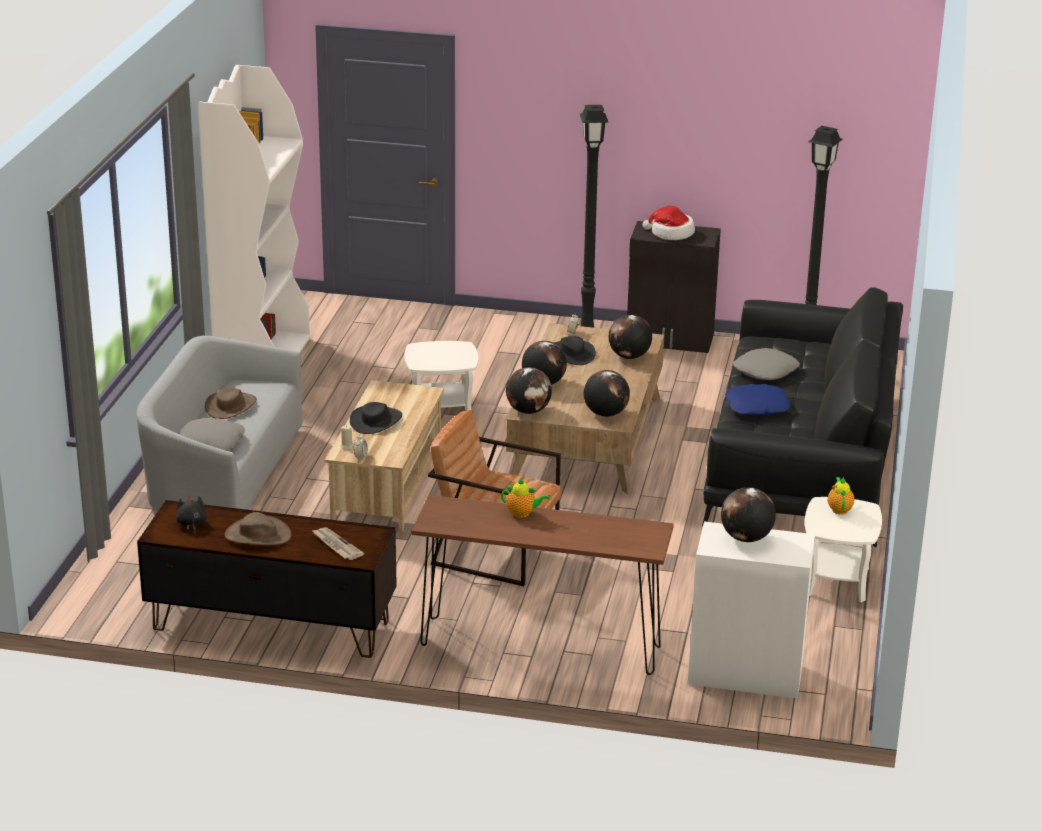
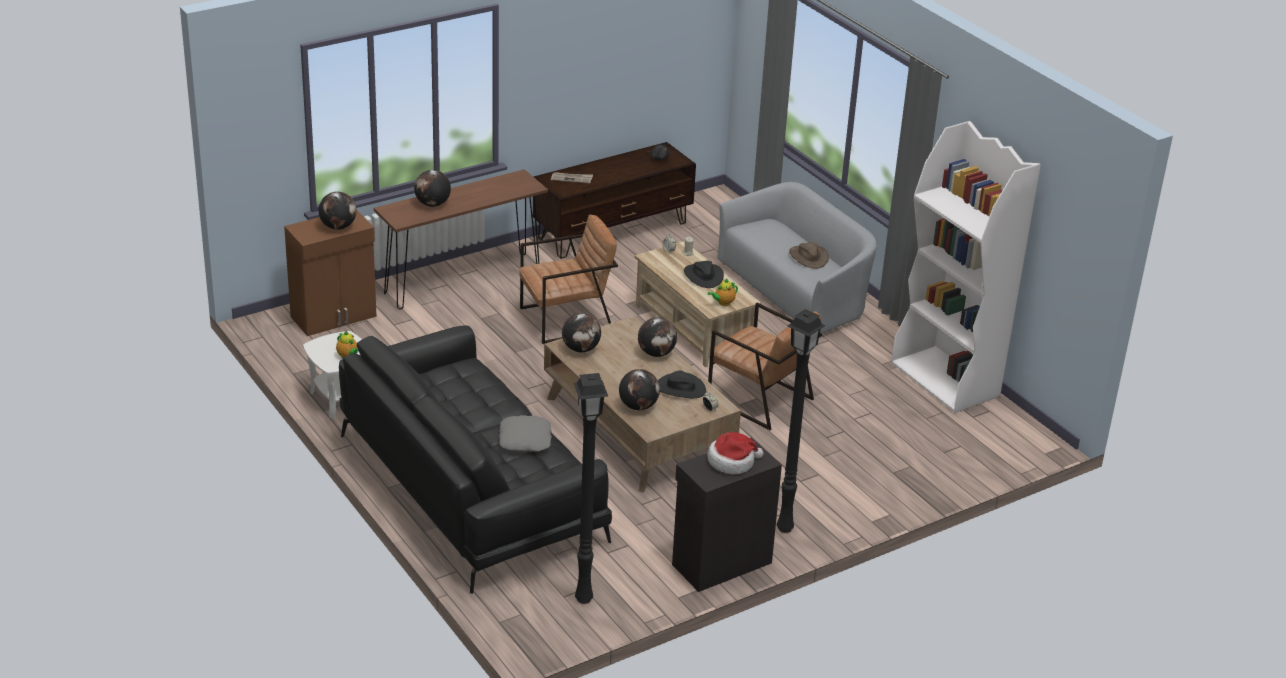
camera: 135 degrees right, 5 degrees up
(211, 442) = (771, 232): grey pillow -> none
(257, 535) = (618, 167): brown hat -> none
(441, 412) = (760, 399): white side table -> brown armchair
(522, 513) = (483, 200): teapot -> teapot (723, 303)
(528, 411) = (630, 327): globe -> globe (432, 204)
(744, 673) = (334, 317): white cabinet -> brown cabinet
(757, 407) = (489, 401): blue pillow -> none

